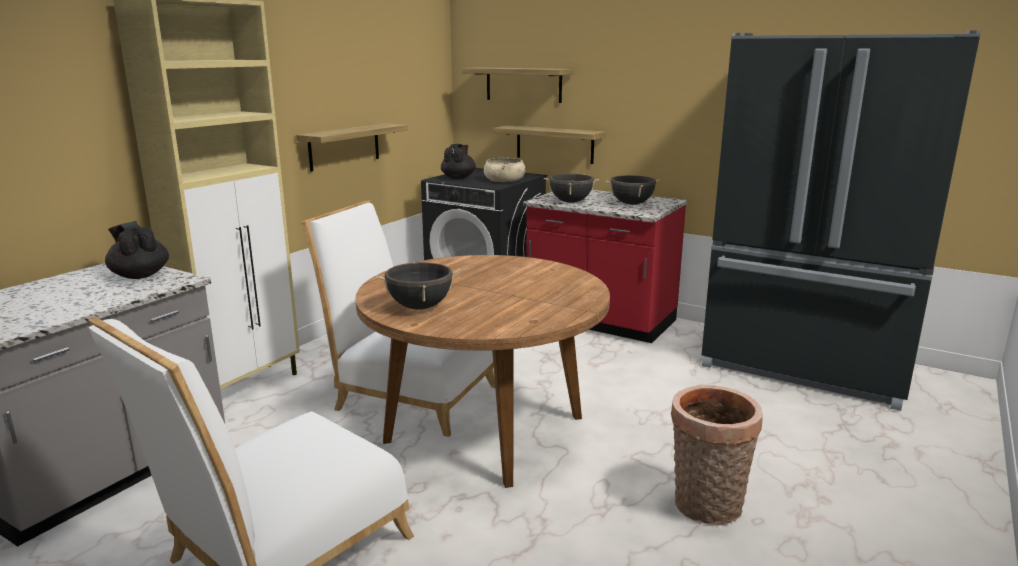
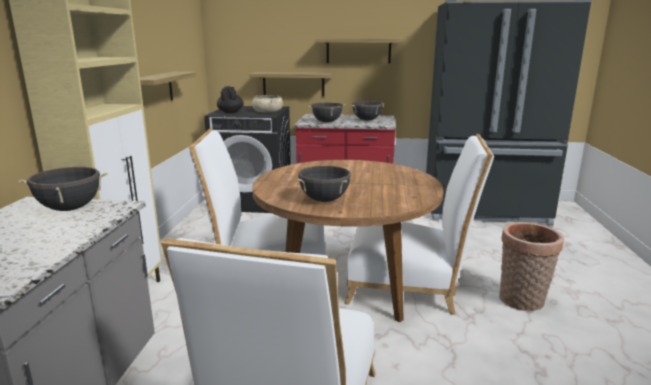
camera: 25 degrees left, 0 degrees up
(140, 275) = (70, 209): black teapot -> black cooking pot
(523, 84) = (266, 41): shelf -> shelf (358, 50)
(567, 447) = (409, 286): none -> white chair

